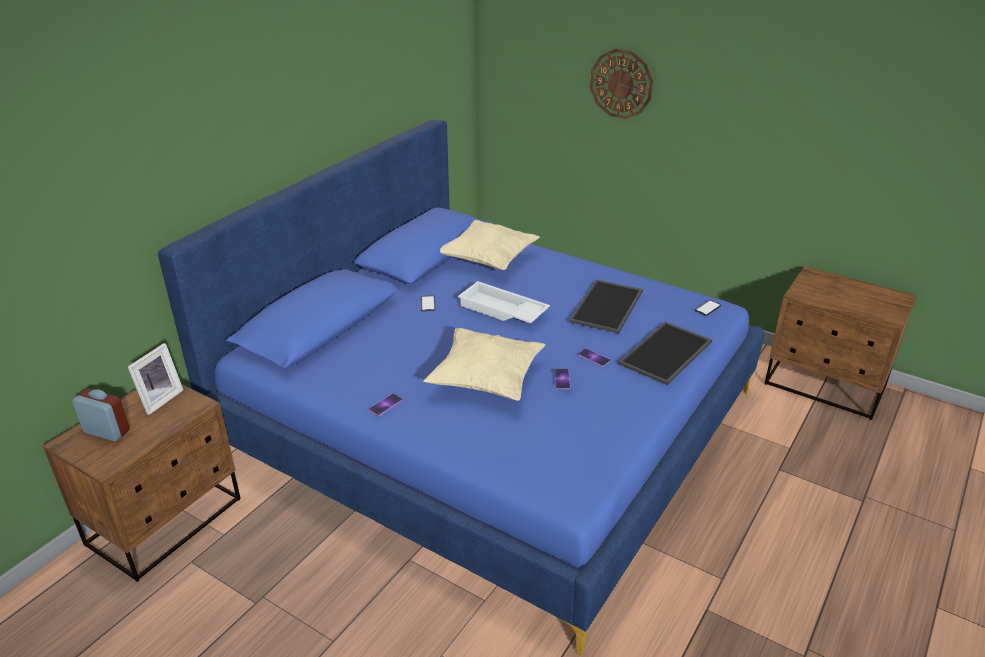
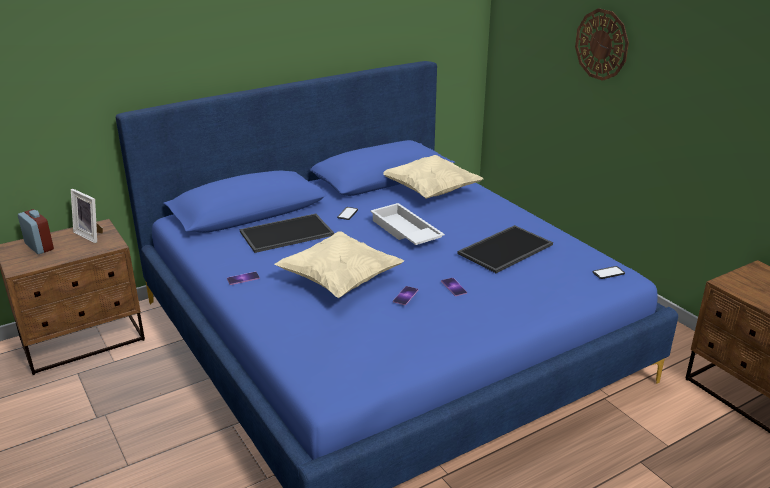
camera: 25 degrees right, 5 degrees down
(159, 399) = (91, 235): picture frame -> picture frame turned 75 degrees clockwise
(666, 354) = (527, 300): tray -> tray (286, 234)

